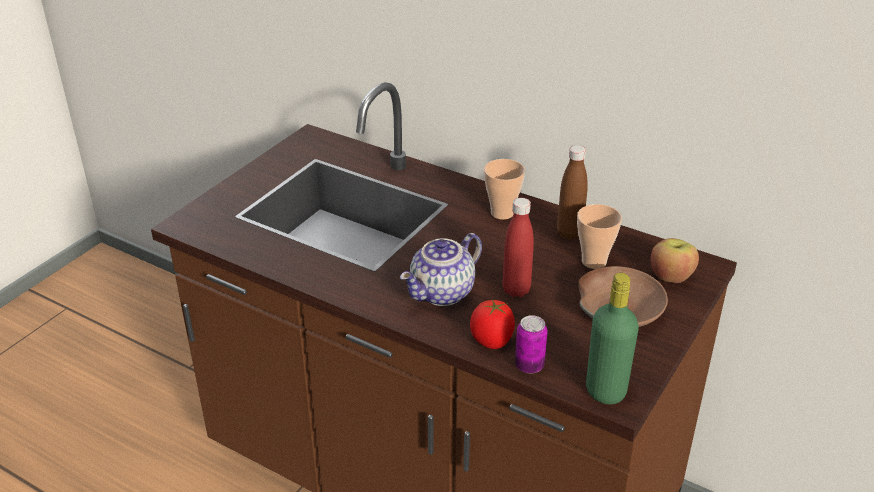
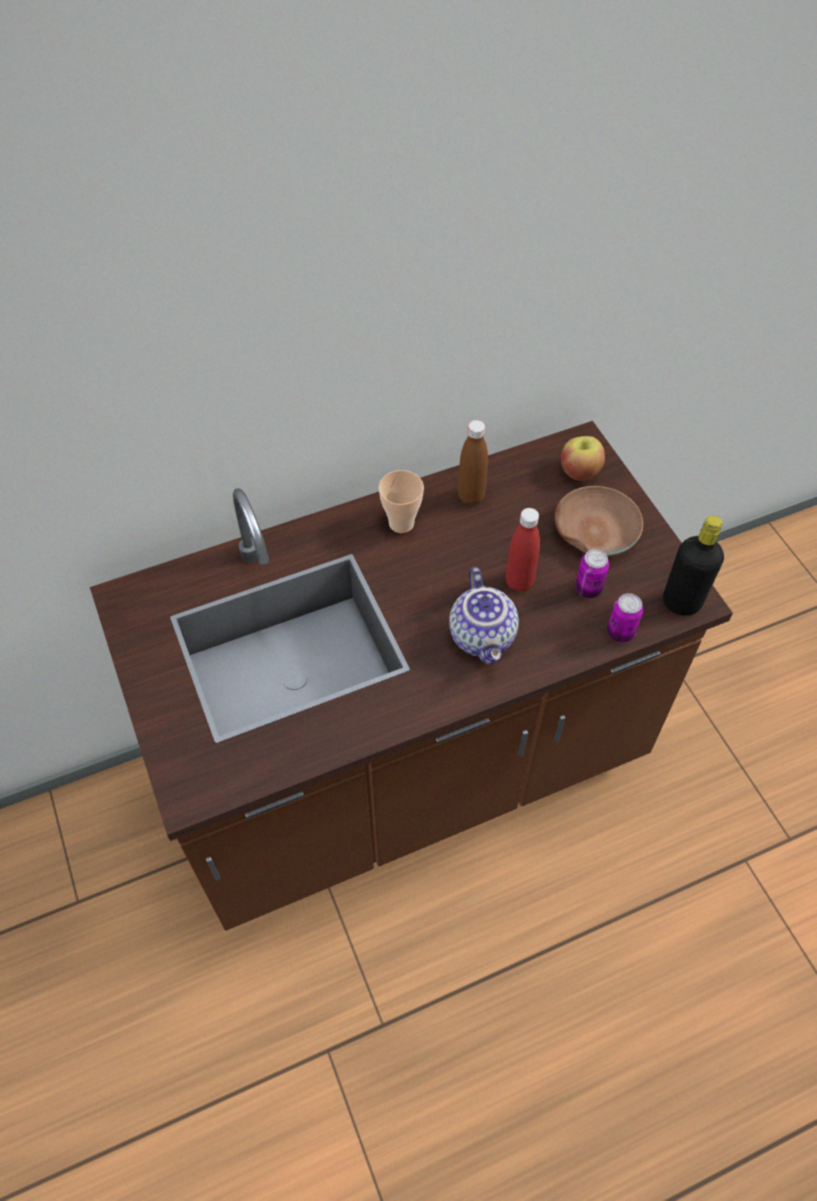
camera: 55 degrees left, 20 degrees up
(492, 341) = (572, 639): tomato -> none
(553, 329) = (588, 589): none -> can
(594, 261) = (522, 506): cup -> none
(605, 391) = (681, 602): green bottle -> black bottle

